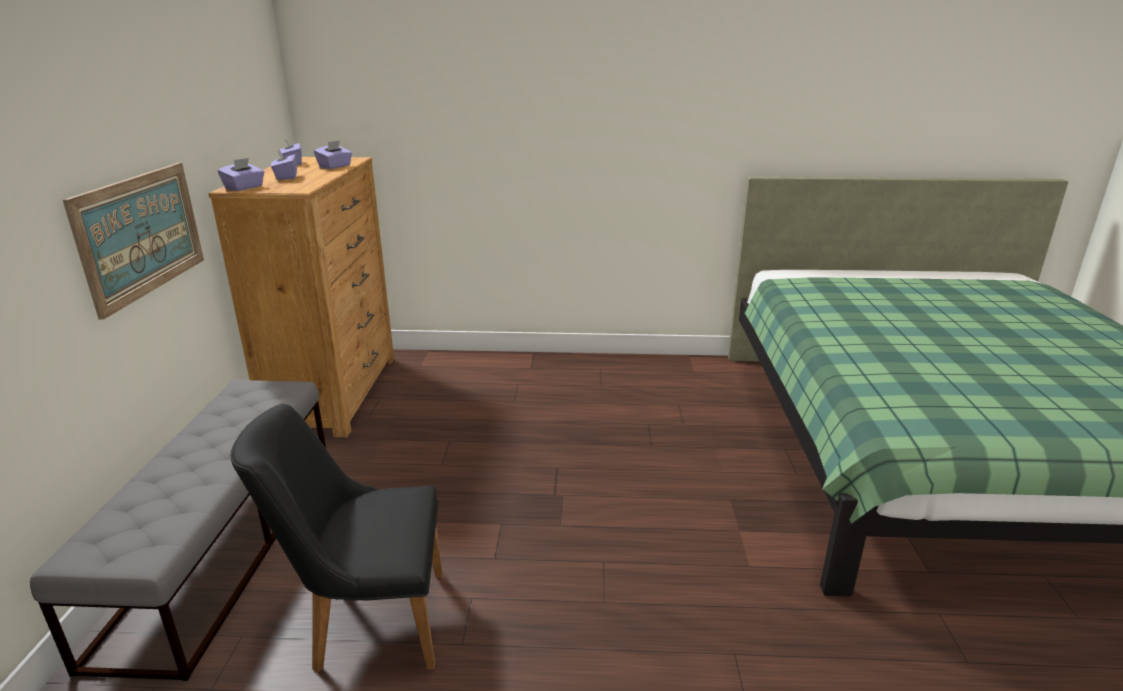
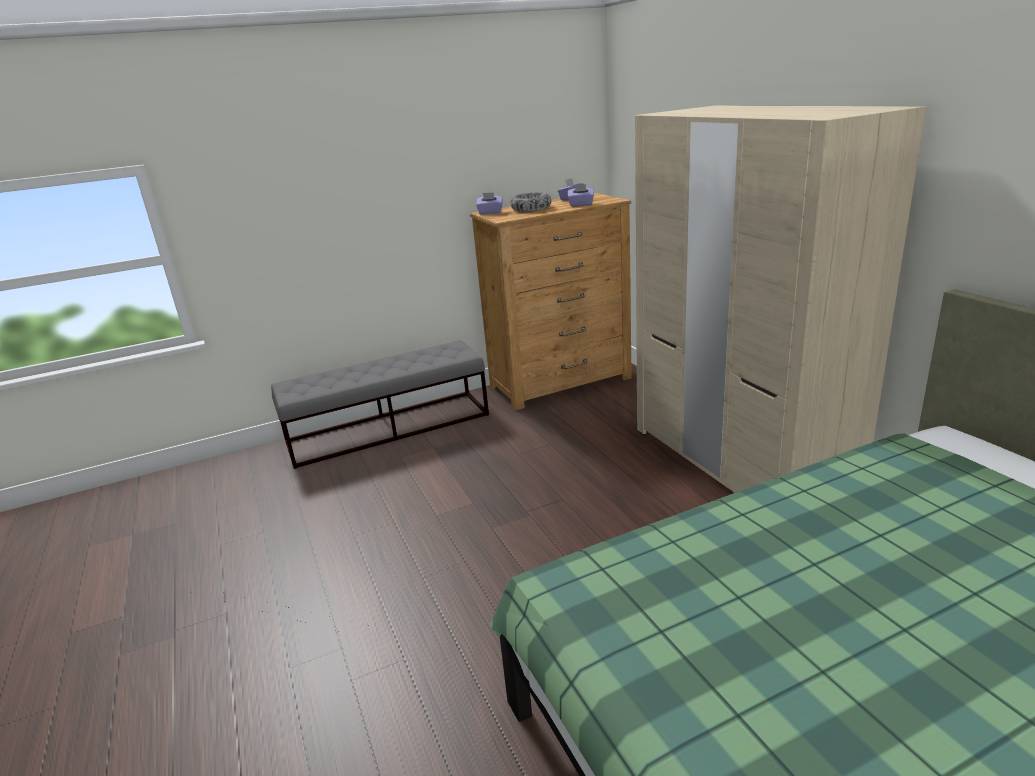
camera: 65 degrees right, 0 degrees up
(141, 234) = (401, 233): picture -> none
(286, 177) = (531, 208): purple tissue box -> bowl
(367, 622) = (355, 496): black chair -> none
(596, 374) = (737, 462): none -> beige wardrobe

